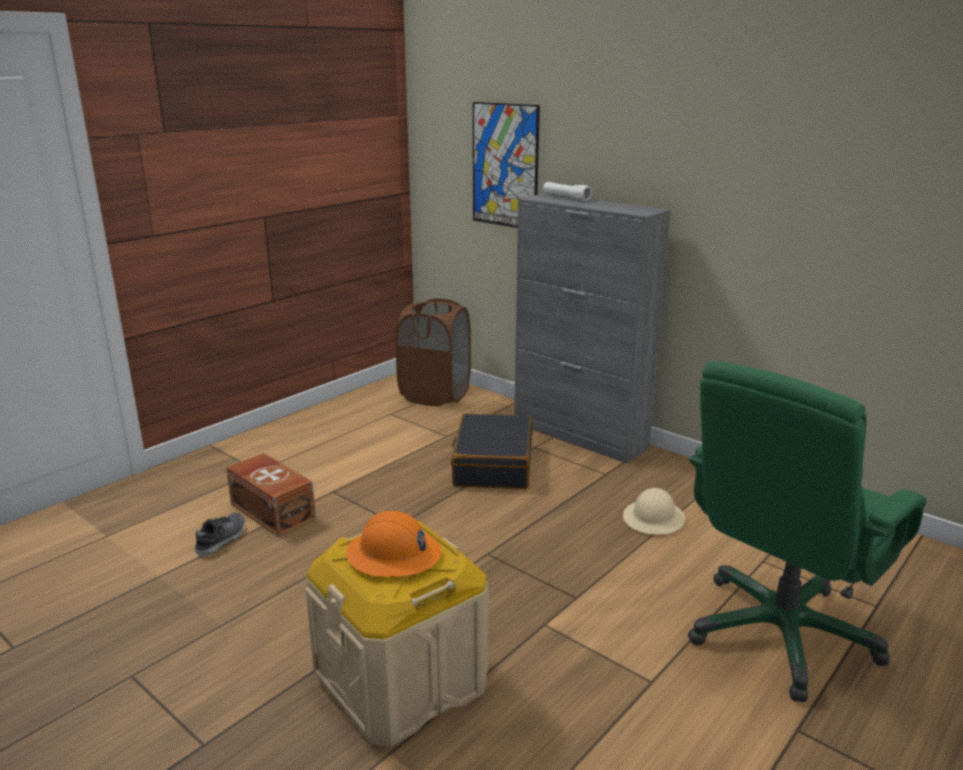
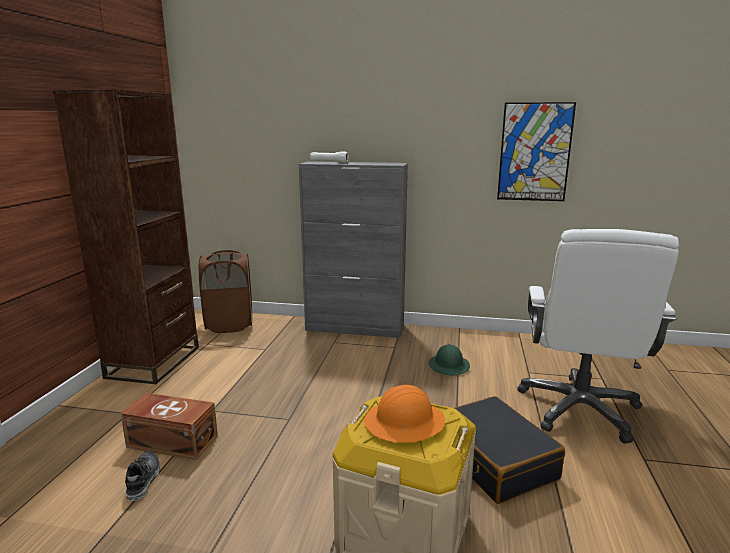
camera: 30 degrees left, 5 degrees down
(323, 421) = (154, 362): none -> brown bookcase
(492, 465) = (317, 360): black suitcase -> black suitcase (494, 460)
(505, 166) = (270, 145): picture -> picture (534, 152)
(654, 519) = (449, 366): beige hard hat -> green hard hat
(780, 634) = (579, 409): green office chair -> white office chair

